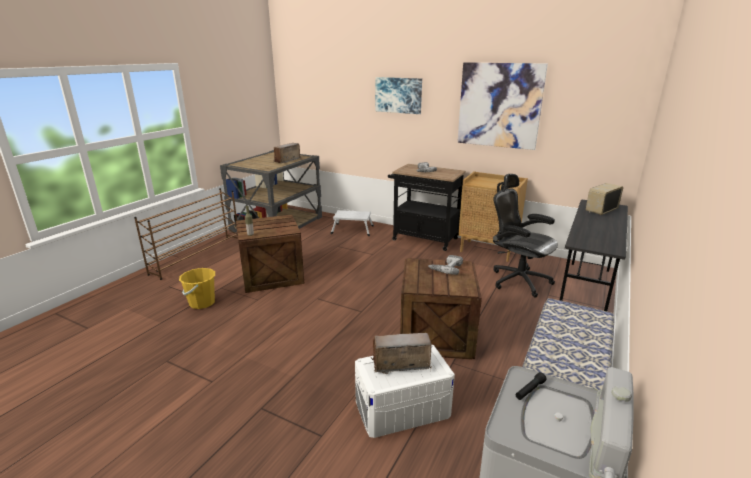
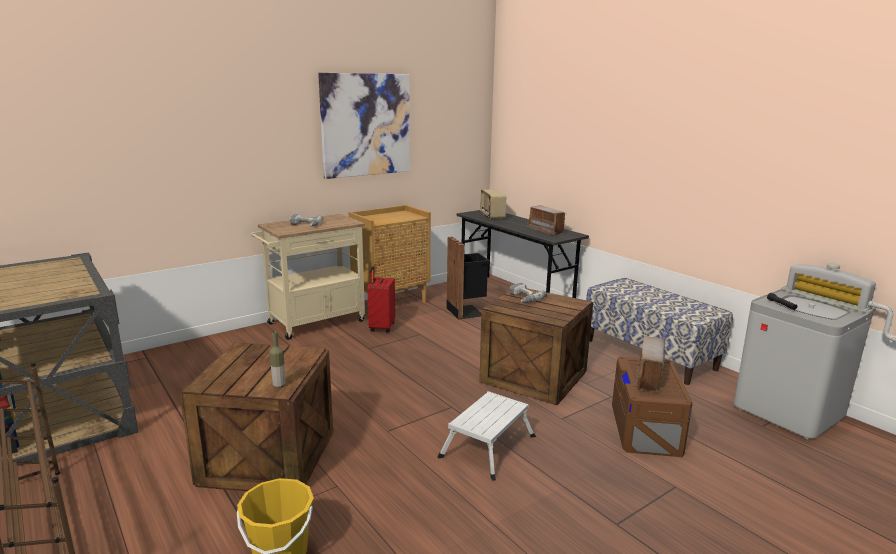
camera: 65 degrees left, 5 degrees down
(287, 160) = (59, 273): radio -> radio (546, 230)
(352, 229) = (207, 357): white step ladder -> white step ladder (488, 446)
(398, 95) = (226, 123): picture -> none
(402, 408) = (645, 428): white storage box -> brown storage box
(423, 239) = (313, 323): black cart -> beige cart
(444, 259) = (381, 327): none -> red suitcase
(517, 280) = (467, 311): office chair -> black trash can

